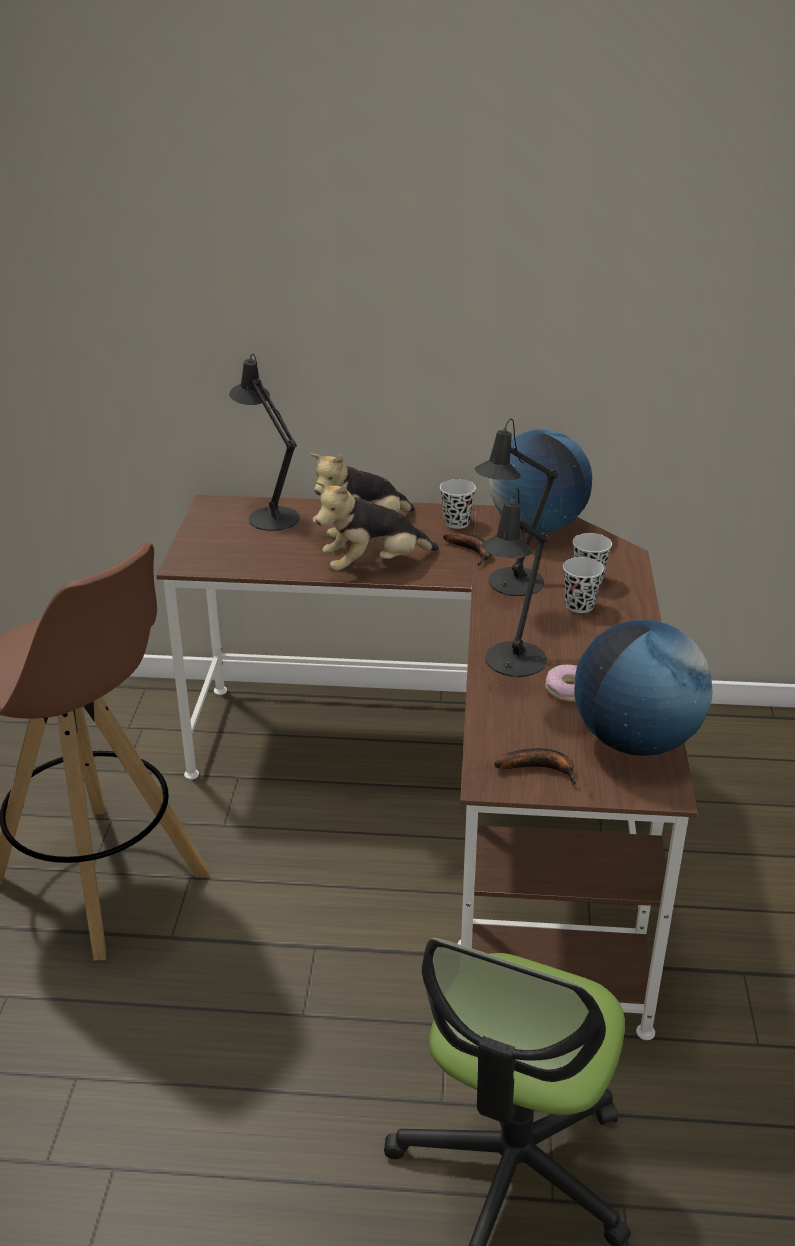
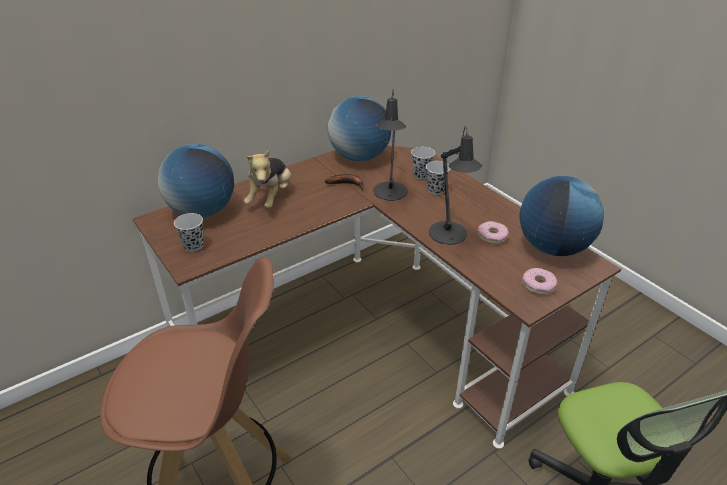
camera: 40 degrees left, 5 degrees up
(270, 515) = (202, 211): black table lamp -> globe
(374, 565) = (306, 215): plush toy -> none
(456, 523) = (317, 171): black cup -> black cup (193, 245)
(541, 769) = (538, 285): banana -> donut

